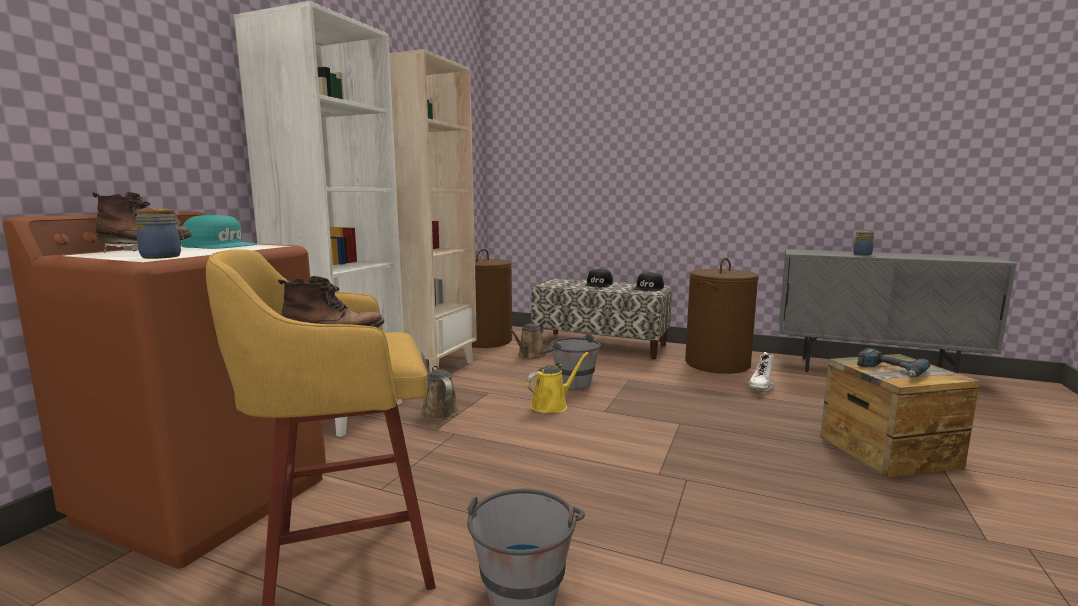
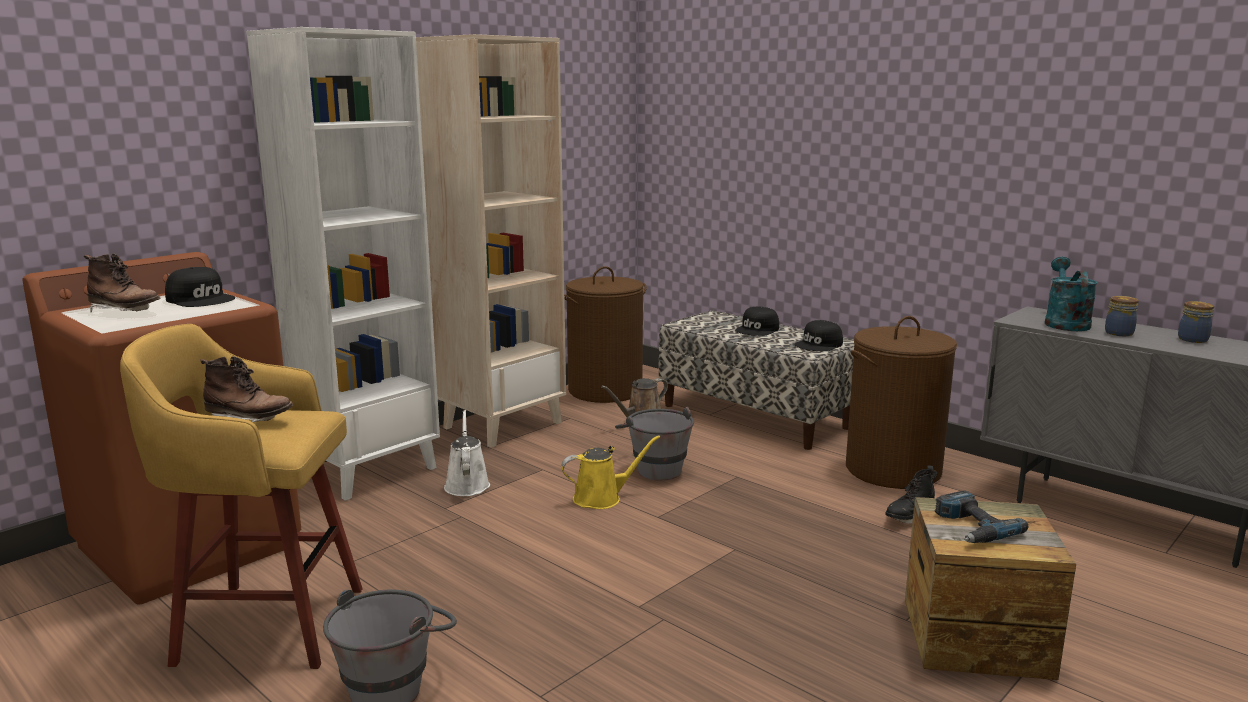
camera: 20 degrees right, 5 degrees up
(163, 257) = (126, 323): jar -> jar (1193, 339)
(221, 245) = (201, 299): turquoise cap -> black cap
(438, 410) = (467, 484): brown watering can -> white watering can
(760, 388) = (909, 517): white boot -> black boot
(824, 252) = (1064, 323): none -> turquoise watering can

